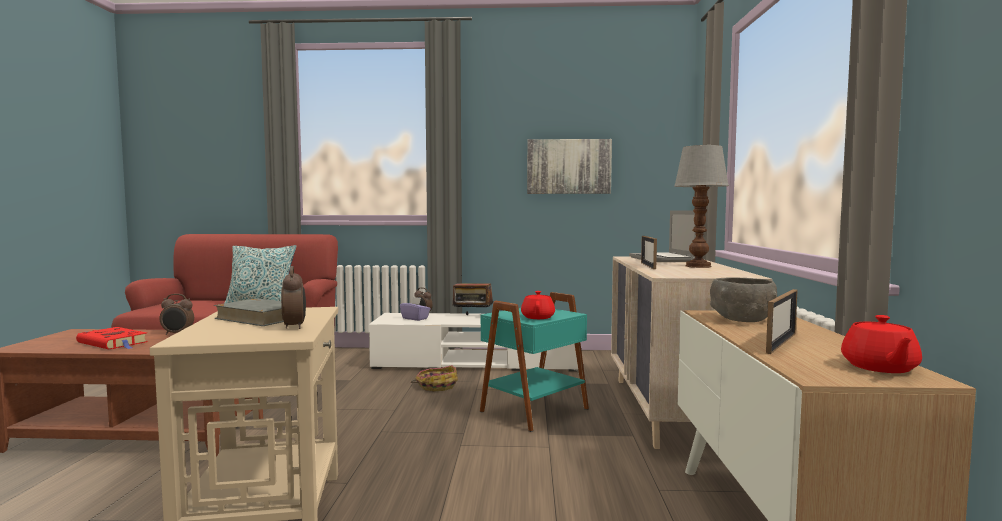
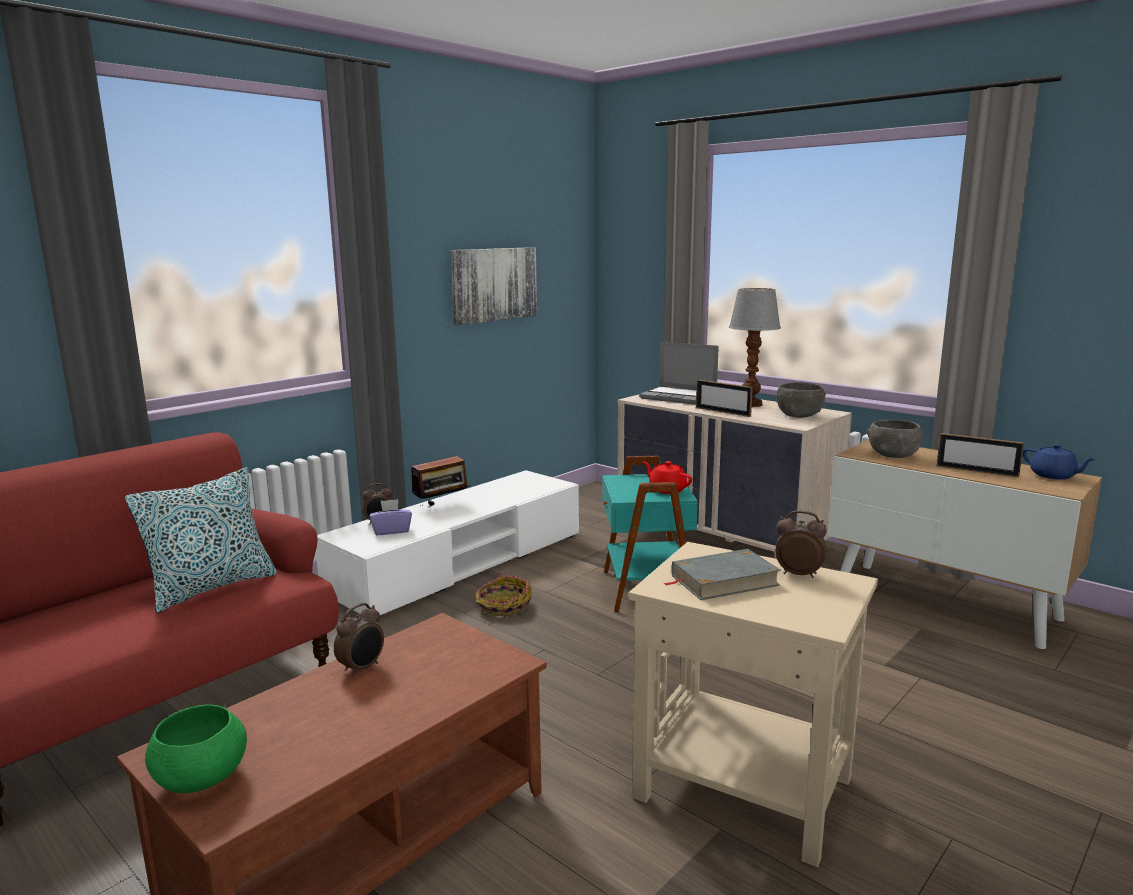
camera: 50 degrees left, 10 degrees up
(50, 339) = (201, 779): none -> green bowl
(114, 343) = (347, 721): red book -> none
(702, 273) = (799, 415): none -> grey bowl
(781, 343) = (976, 471): picture frame -> picture frame turned 135 degrees clockwise
(879, 368) = (1053, 476): red teapot -> blue teapot

